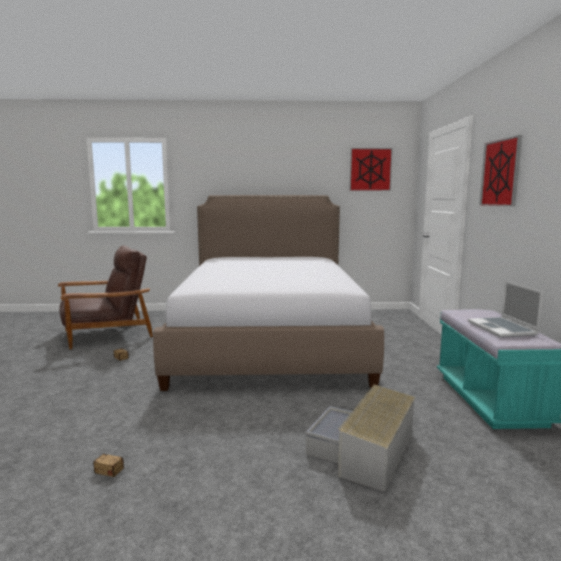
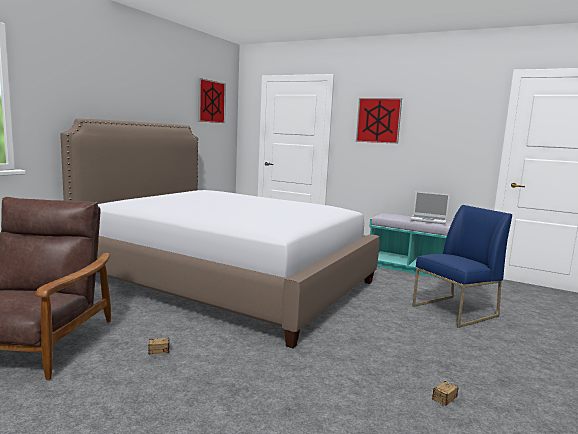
camera: 60 degrees left, 0 degrees up
(364, 451) = (455, 311): grey storage box -> blue chair

